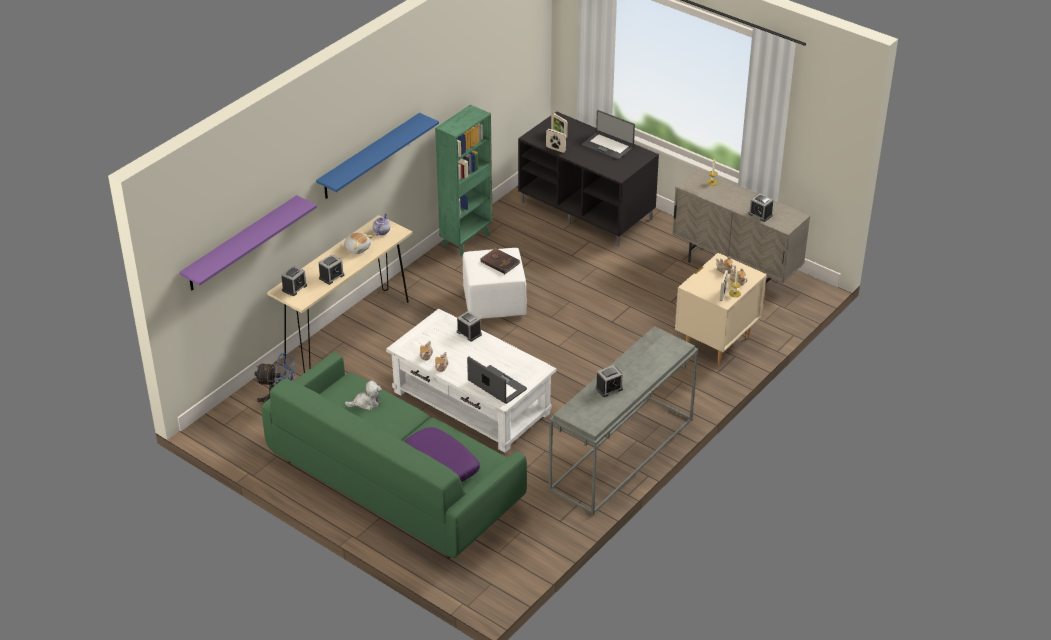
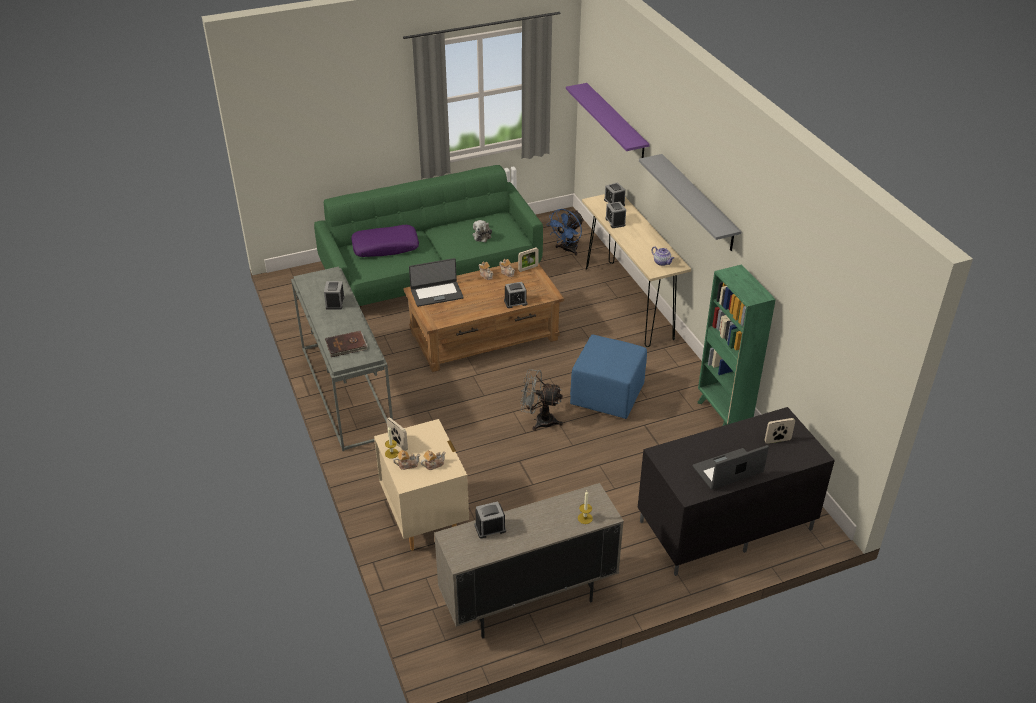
camera: 120 degrees right, 0 degrees up
(357, 248) = (646, 244): plush toy -> none
(369, 157) = (698, 202): blue shelf -> grey shelf
(471, 402) = (484, 336): white coffee table -> brown coffee table
(495, 302) = (607, 396): white ottoman -> blue ottoman
(500, 262) = (608, 359): brown book -> brown book (346, 346)
(555, 149) = (746, 426): picture frame -> picture frame (528, 268)
(556, 328) = (539, 420): none -> grey fan

